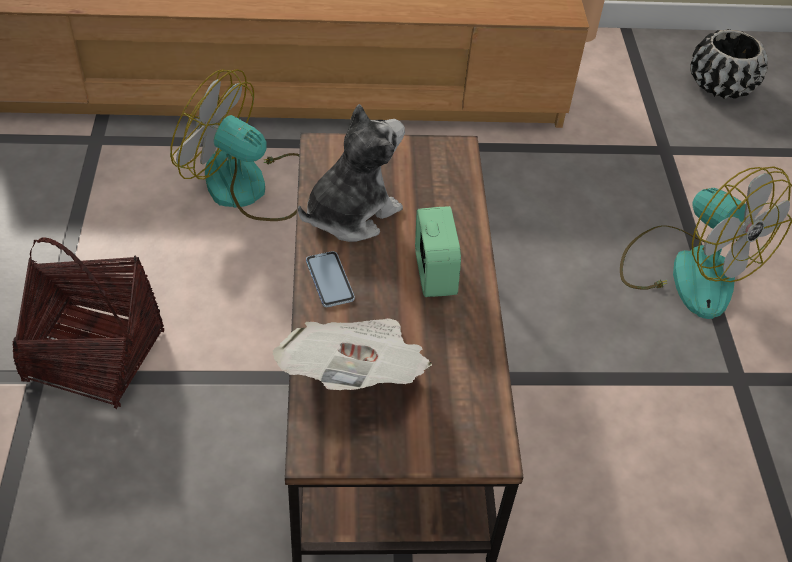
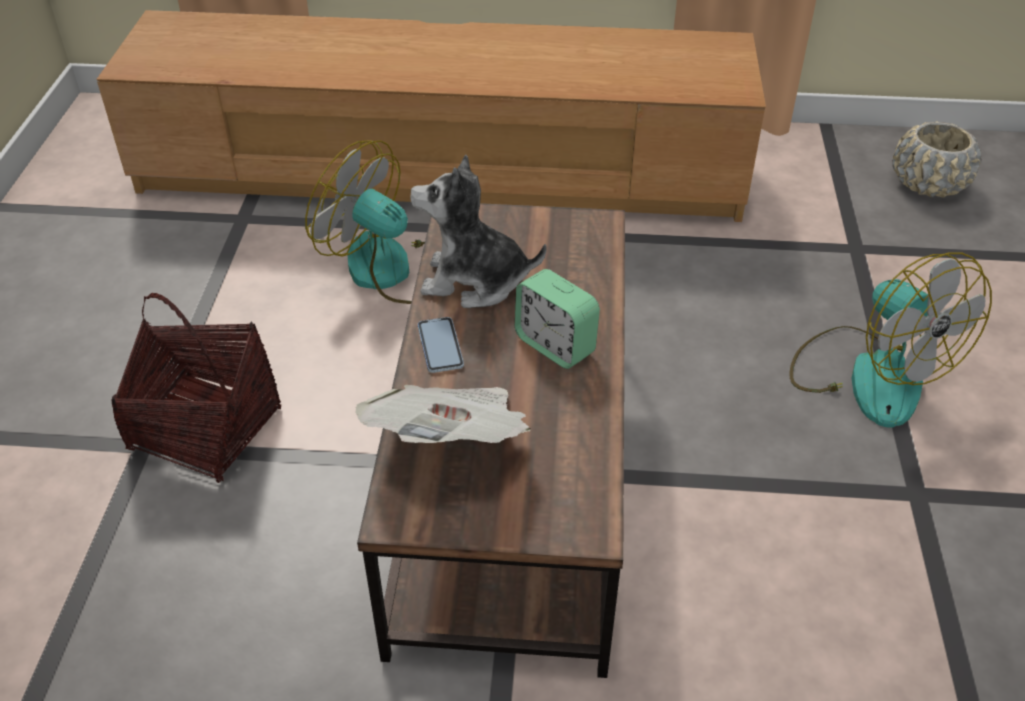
camera: 10 degrees right, 5 degrees down
(351, 213) = (474, 281): plush toy -> plush toy turned 135 degrees counterclockwise
(434, 274) = (555, 345): alarm clock -> alarm clock turned 135 degrees clockwise
(720, 86) = (928, 184): black planter -> beige planter

